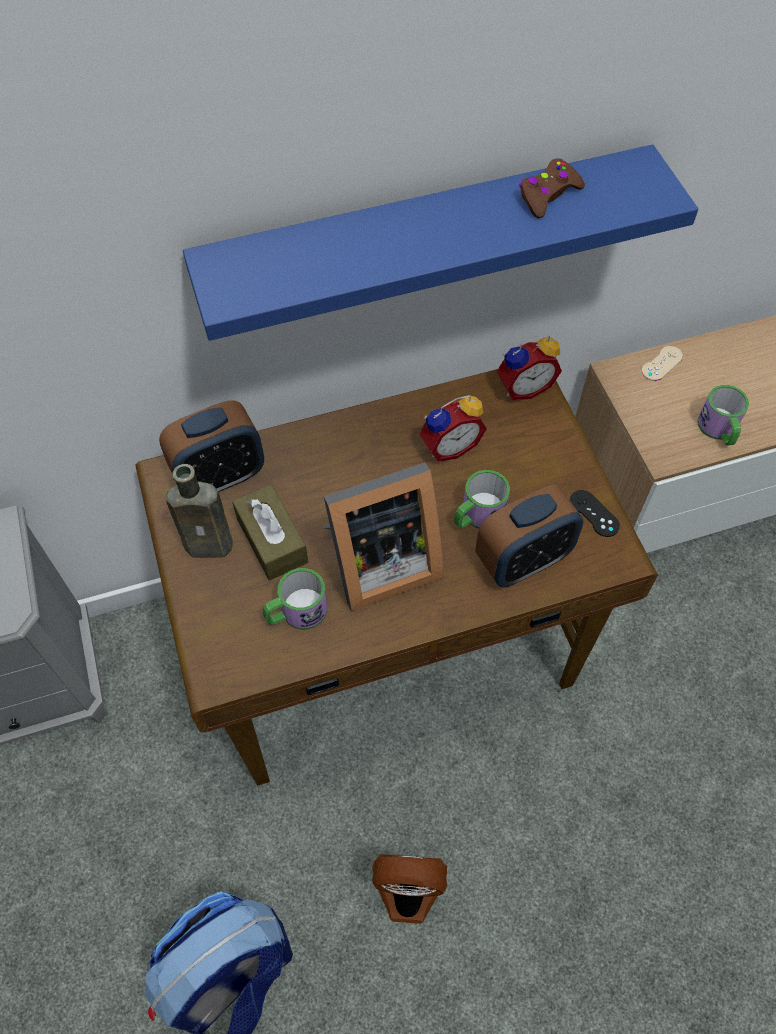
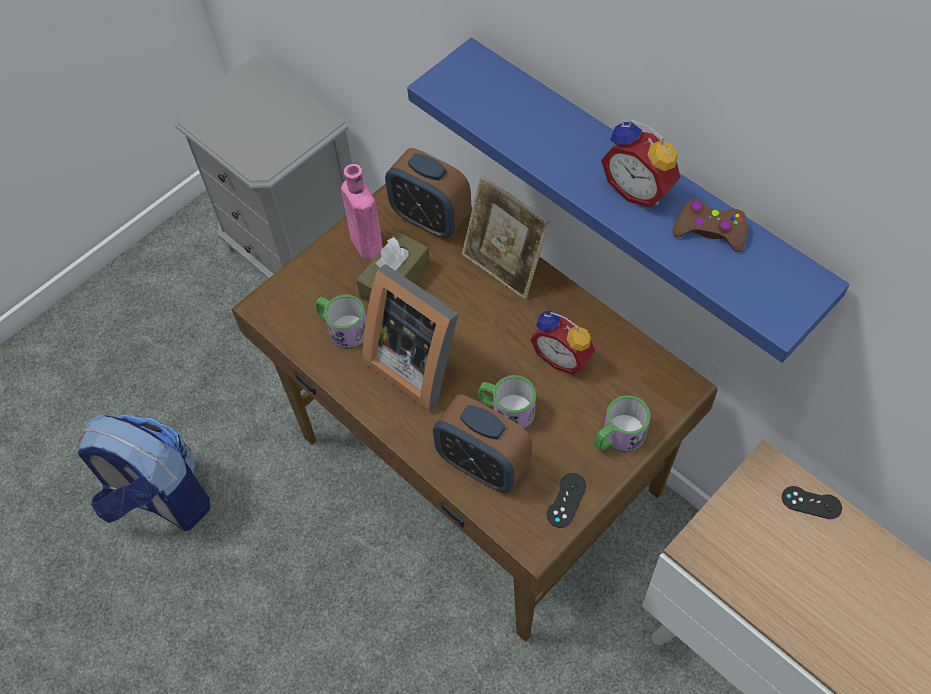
camera: 65 degrees right, 0 degrees up
(212, 545) = (368, 246): brown bottle -> pink bottle
(321, 444) = (504, 267): none -> picture frame
(408, 889) = (277, 589): fan -> none
(523, 386) = (668, 384): alarm clock -> alarm clock (639, 189)
(662, 363) = (811, 502): beige game controller -> black game controller
(719, 430) = (765, 588): mug -> mug (618, 437)

